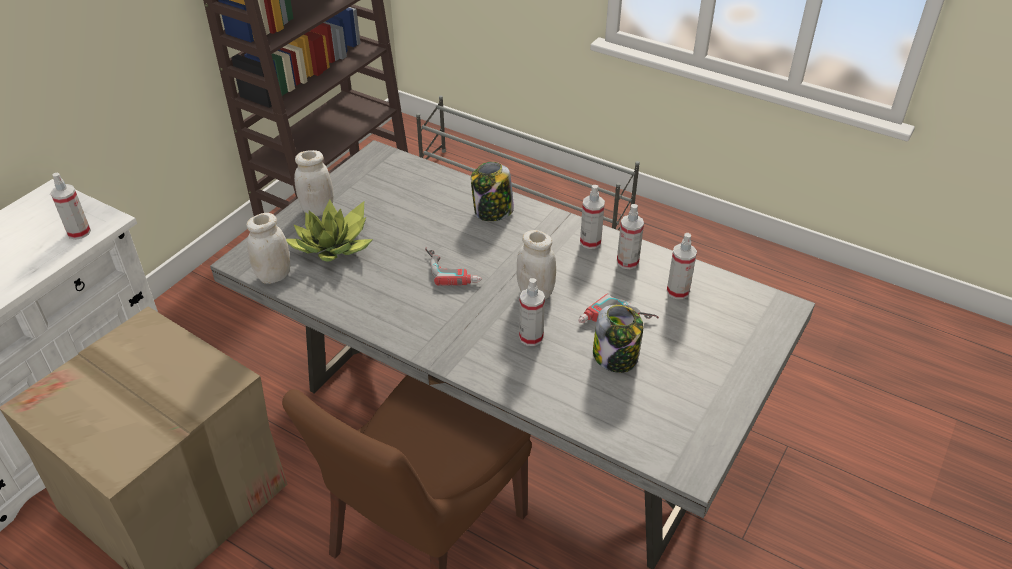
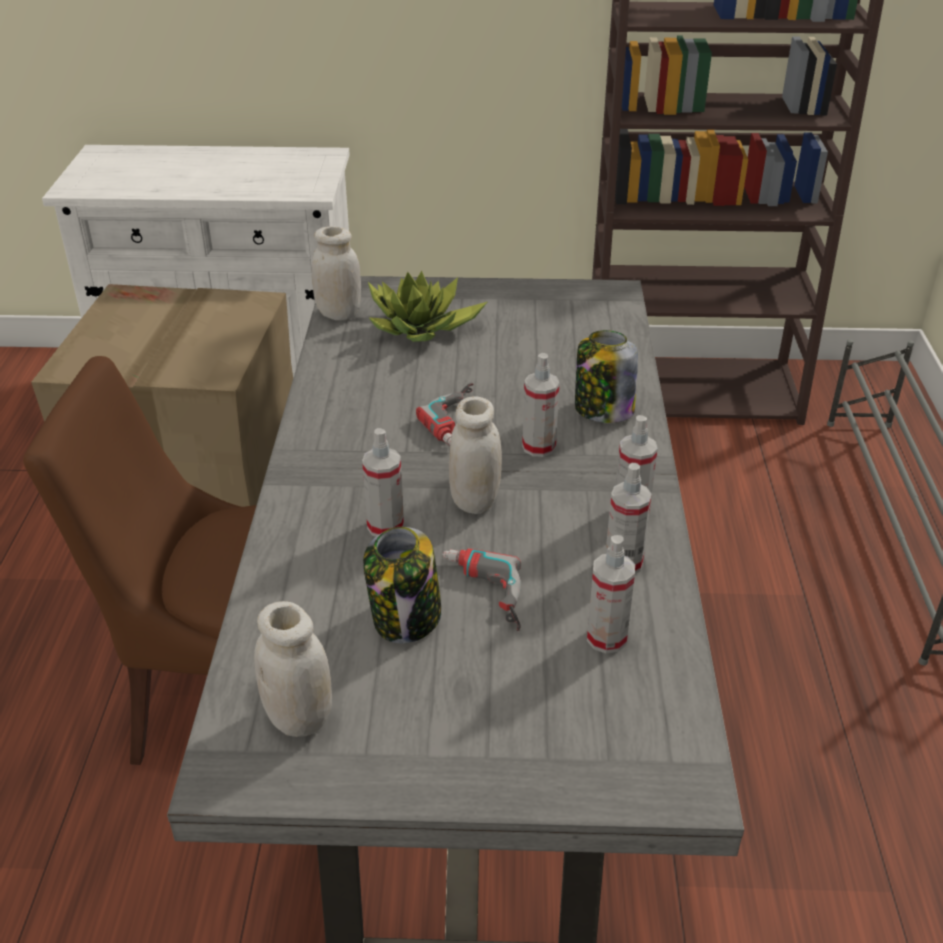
camera: 60 degrees right, 5 degrees down
(79, 232) = (285, 187): spray bottle -> spray bottle (539, 447)
(318, 209) = (472, 296): white jar -> white jar (299, 718)

